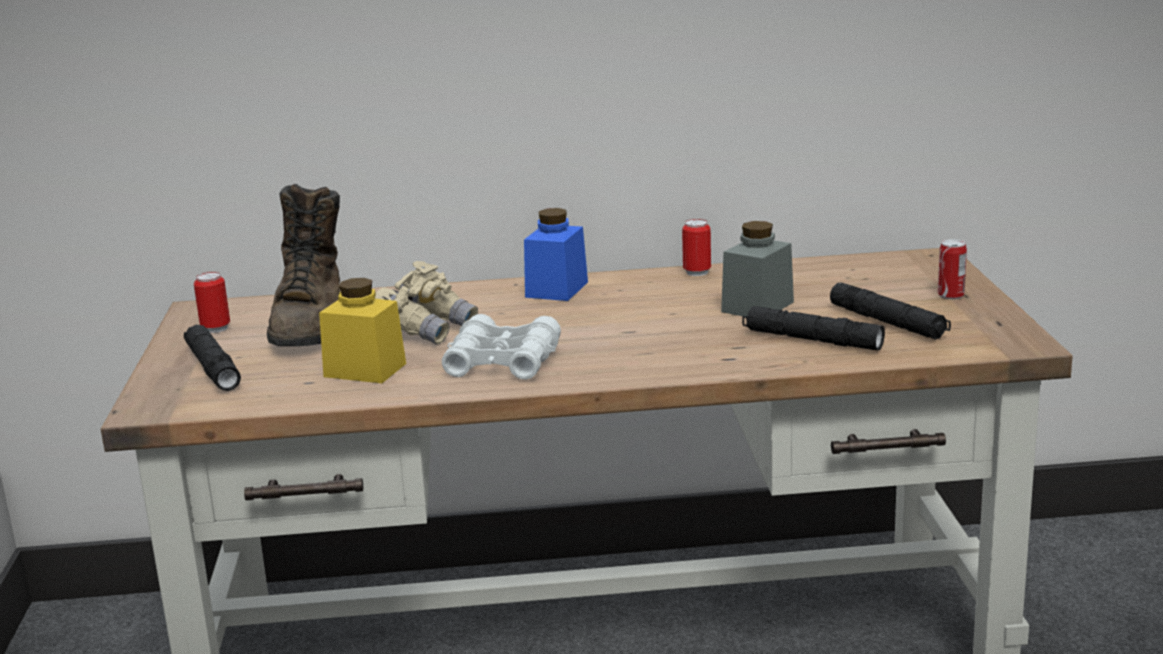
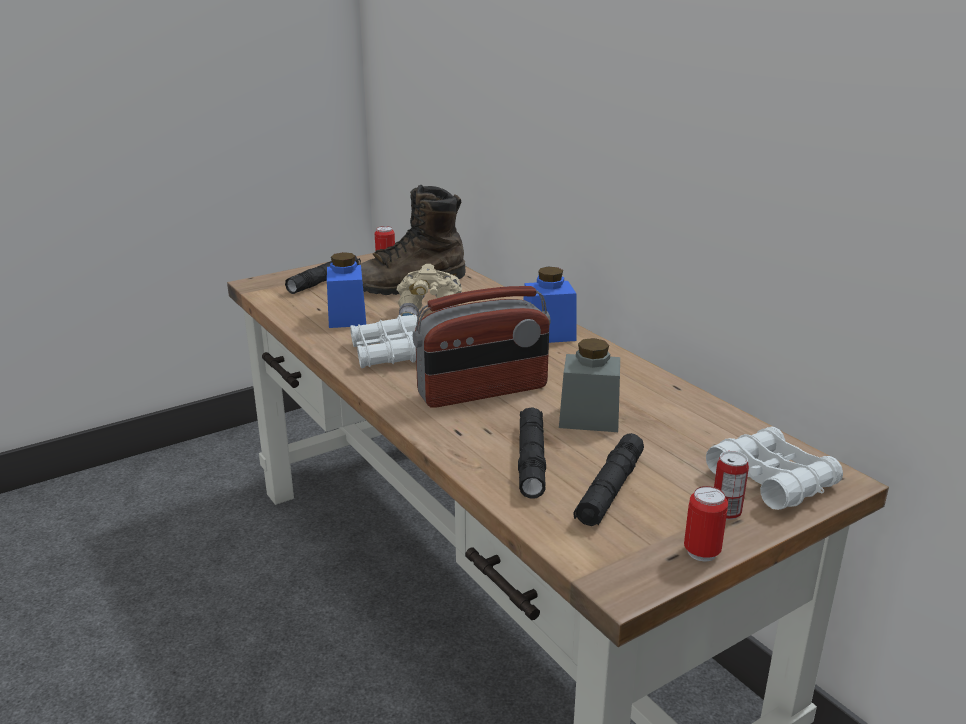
camera: 60 degrees right, 5 degrees up
(365, 370) = (347, 317): yellow jar -> blue jar
(655, 336) = (483, 392): none -> radio
(697, 272) = (646, 375): can -> can (702, 552)
(917, 273) = (771, 480): none -> white binoculars

